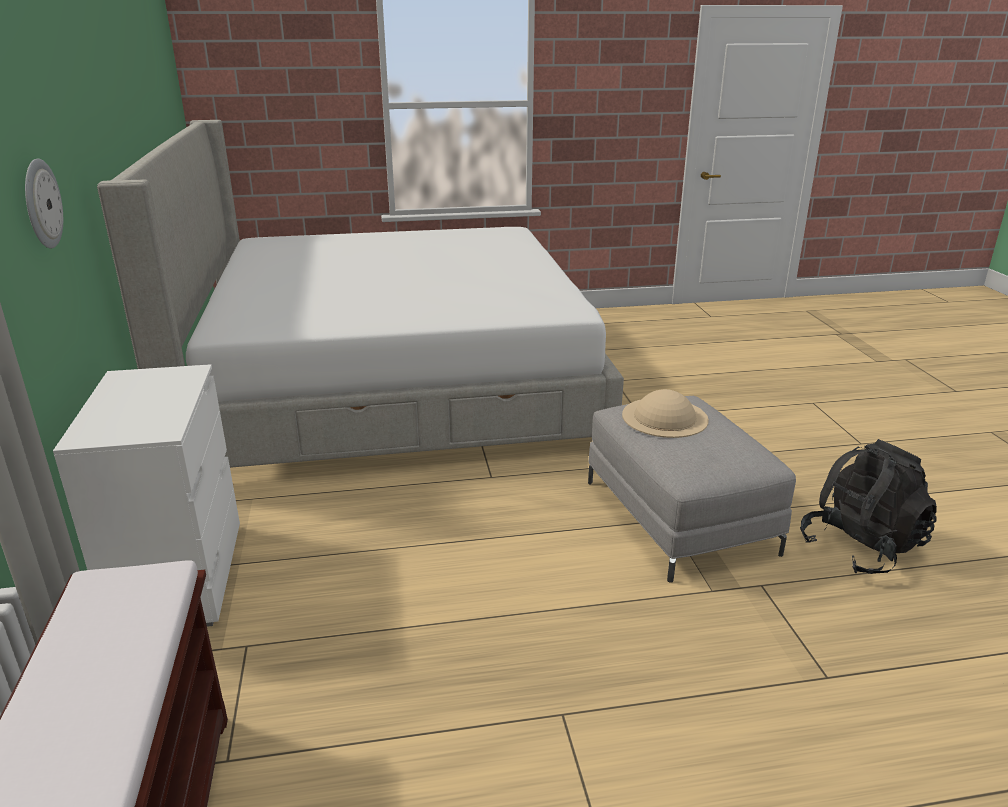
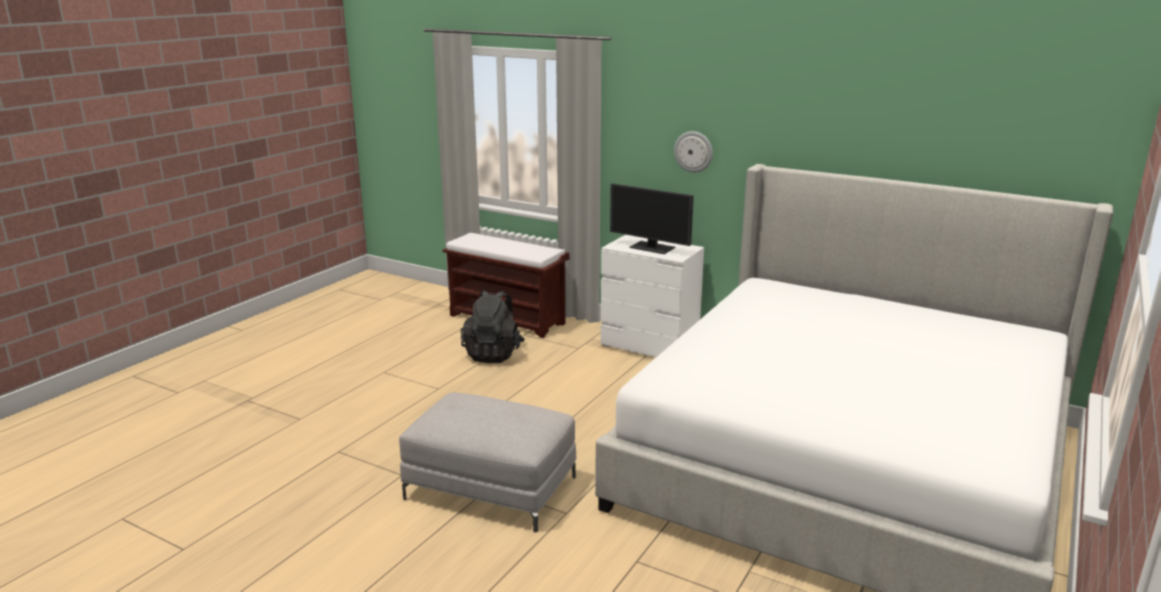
camera: 130 degrees right, 5 degrees down
(146, 401) = (652, 248): none -> monitor
(664, 417) = (513, 416): beige hat -> none
(860, 547) = (356, 534): black backpack -> black backpack (493, 354)

